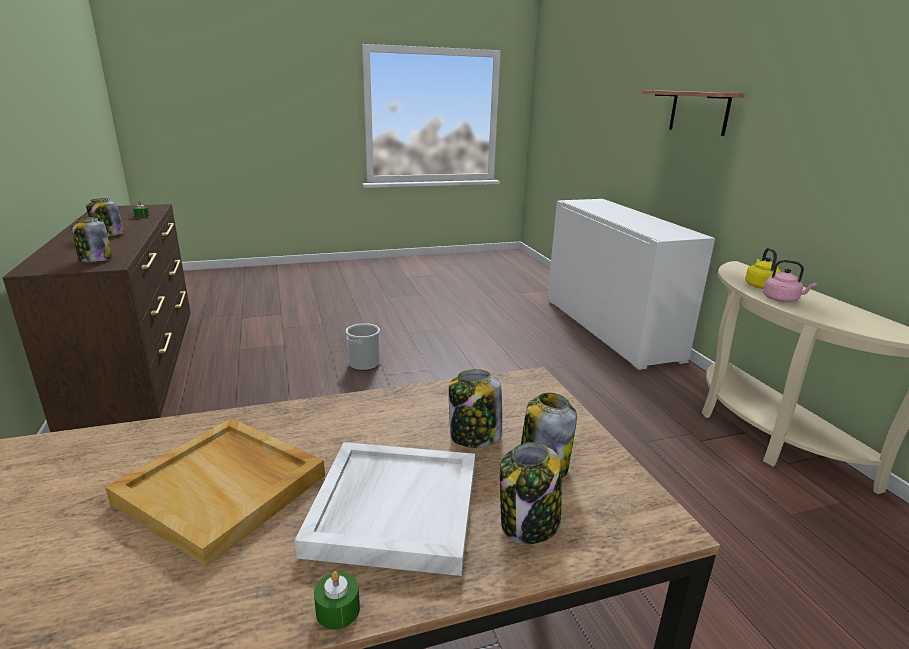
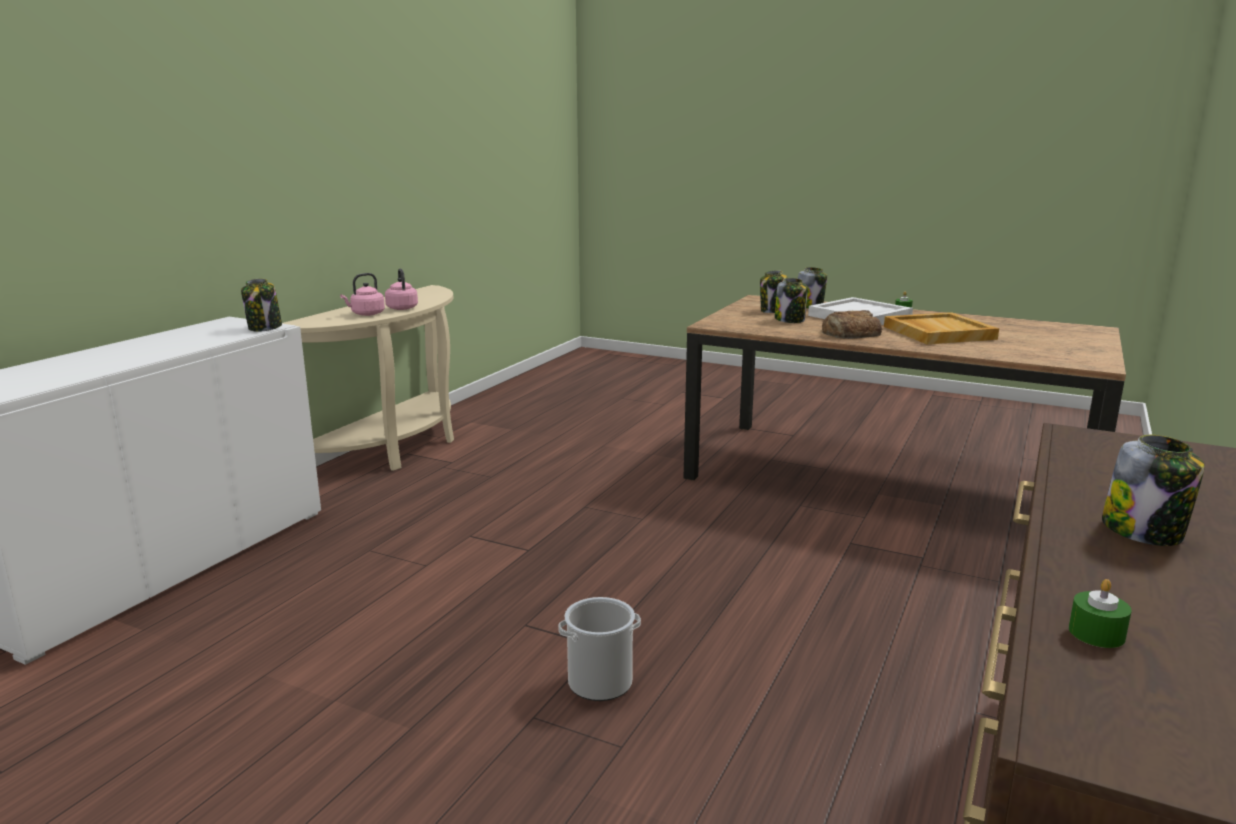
camera: 135 degrees left, 5 degrees down
(95, 260) = (1112, 452): jar -> jar (265, 328)
(355, 425) = (850, 333): none -> bread
(699, 112) = (113, 150): shelf -> none
(760, 285) = (366, 314): yellow kettle -> pink kettle

